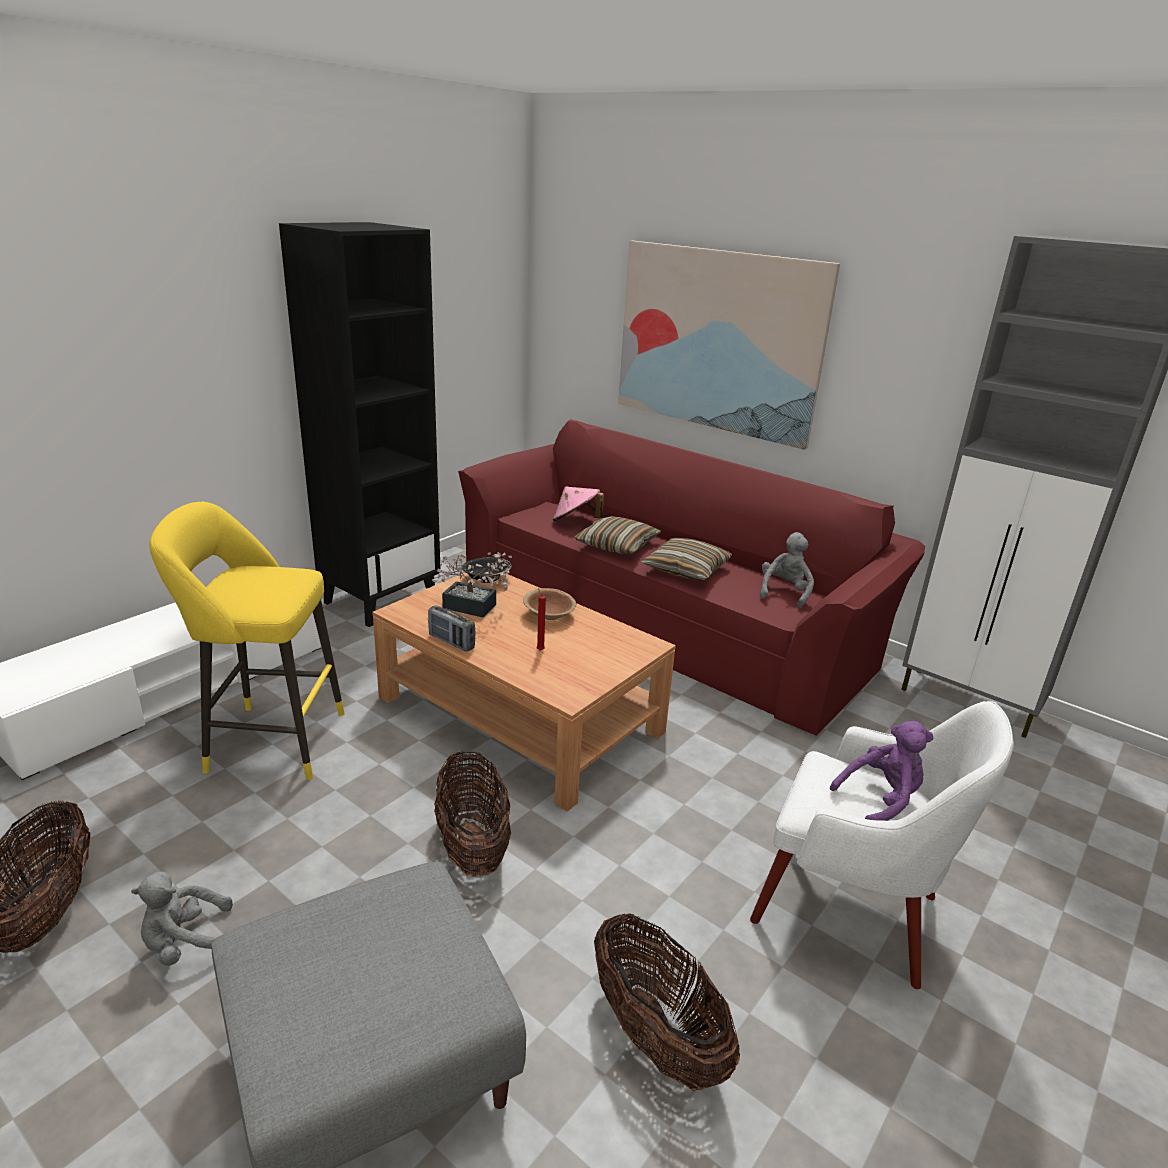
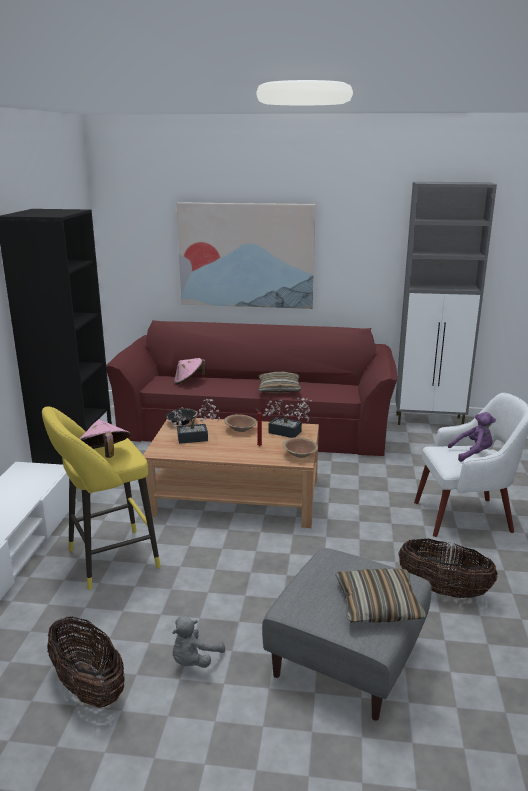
camera: 30 degrees left, 5 degrees down
(242, 593) = (104, 455): none -> pink hat
(451, 642) = (208, 457): radio -> none
(473, 845) = (284, 559): basket -> none
(579, 686) = (300, 455): none -> brown bowl
(609, 644) = (288, 433): none -> potted plant
(617, 545) = (228, 387): pillow -> pillow (378, 605)
(784, 593) = (337, 387): grey plush toy -> none
(880, 800) = (472, 453): purple plush toy -> purple plush toy turned 45 degrees clockwise

